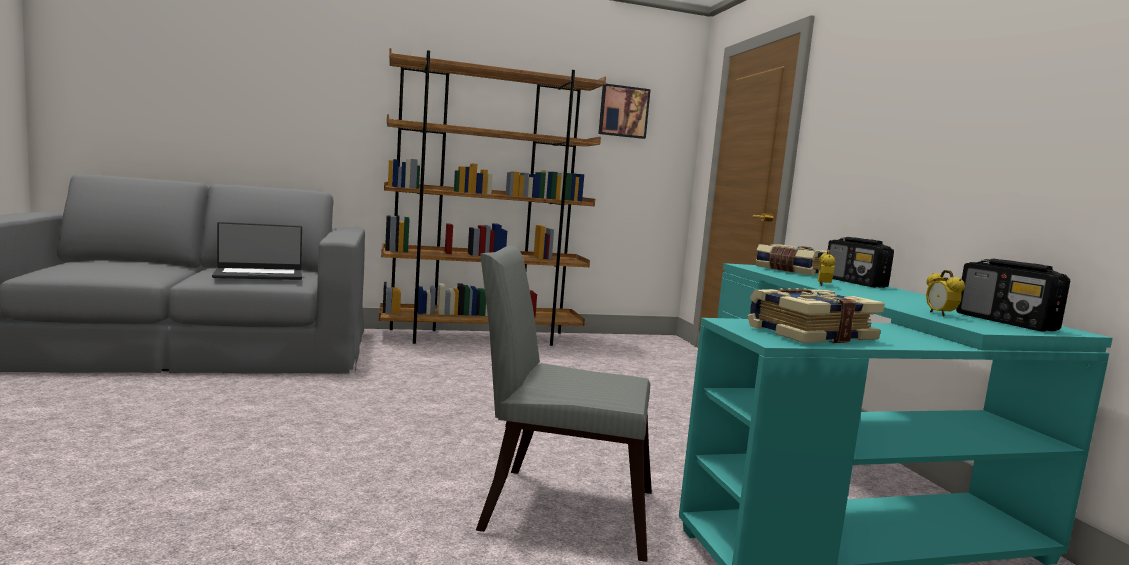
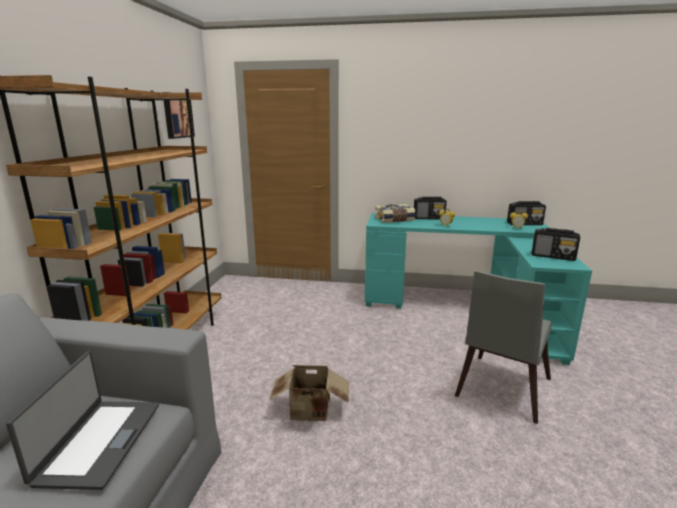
camera: 65 degrees left, 10 degrees up
(422, 397) = (311, 412): none -> cardboard box
(809, 334) = (553, 256): book -> radio

